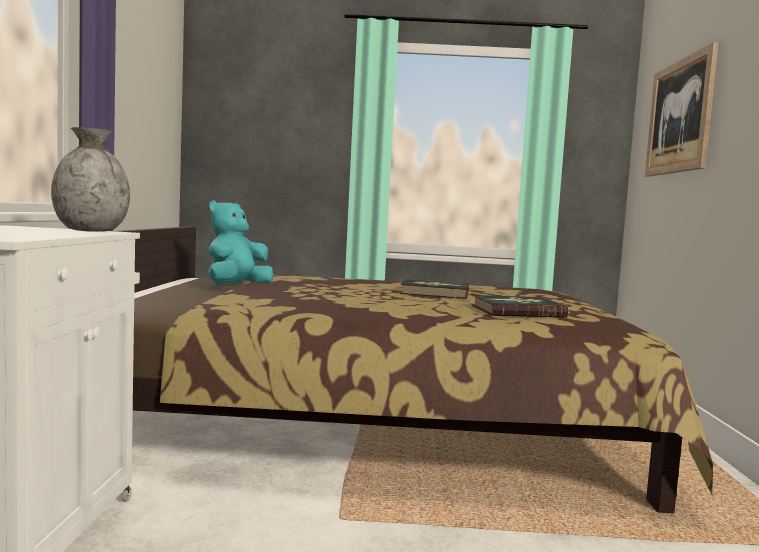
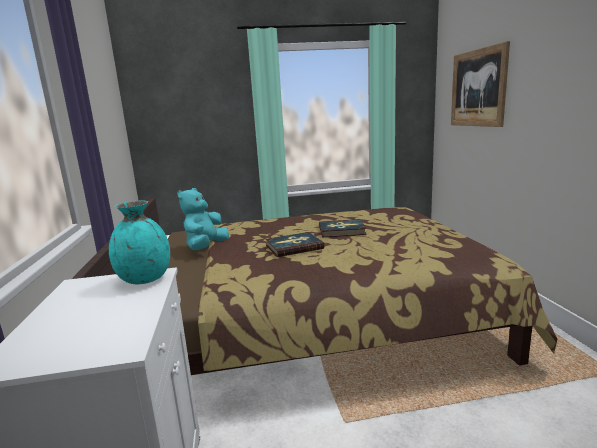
camera: 10 degrees left, 10 degrees up
(91, 231) = (145, 279): grey vase -> turquoise vase
(517, 311) = (409, 245): book -> book (294, 247)

